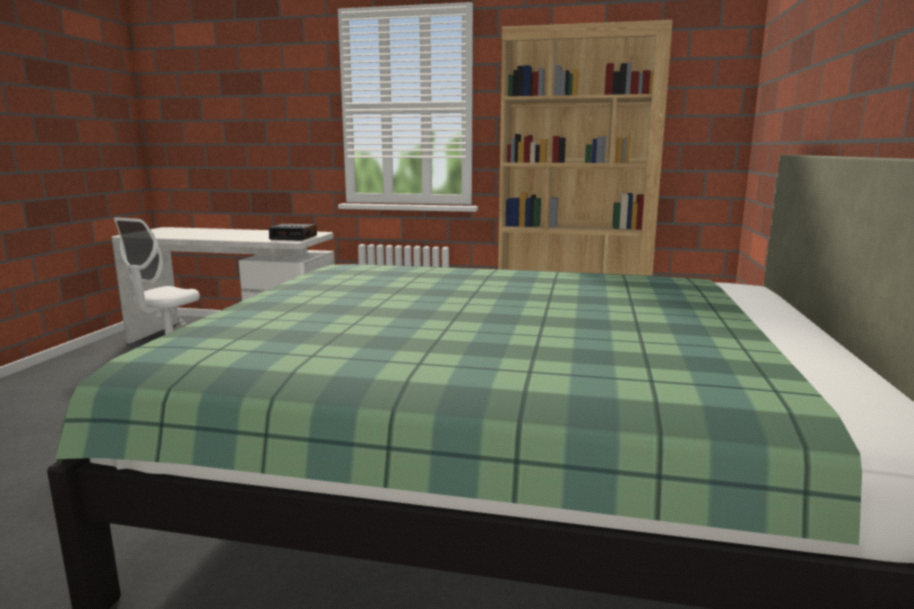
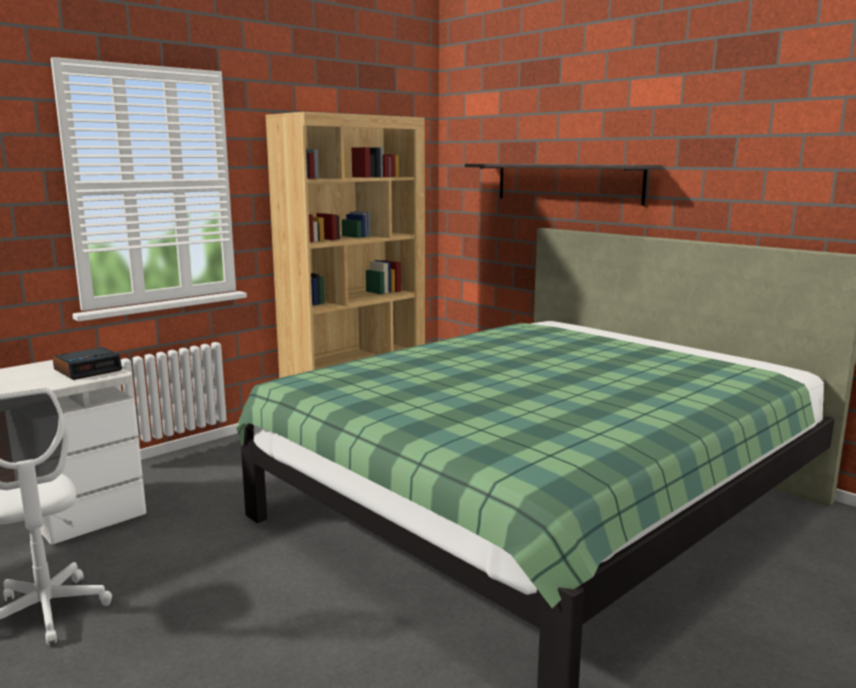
camera: 55 degrees left, 0 degrees up
(824, 84) = (567, 183): none -> shelf

